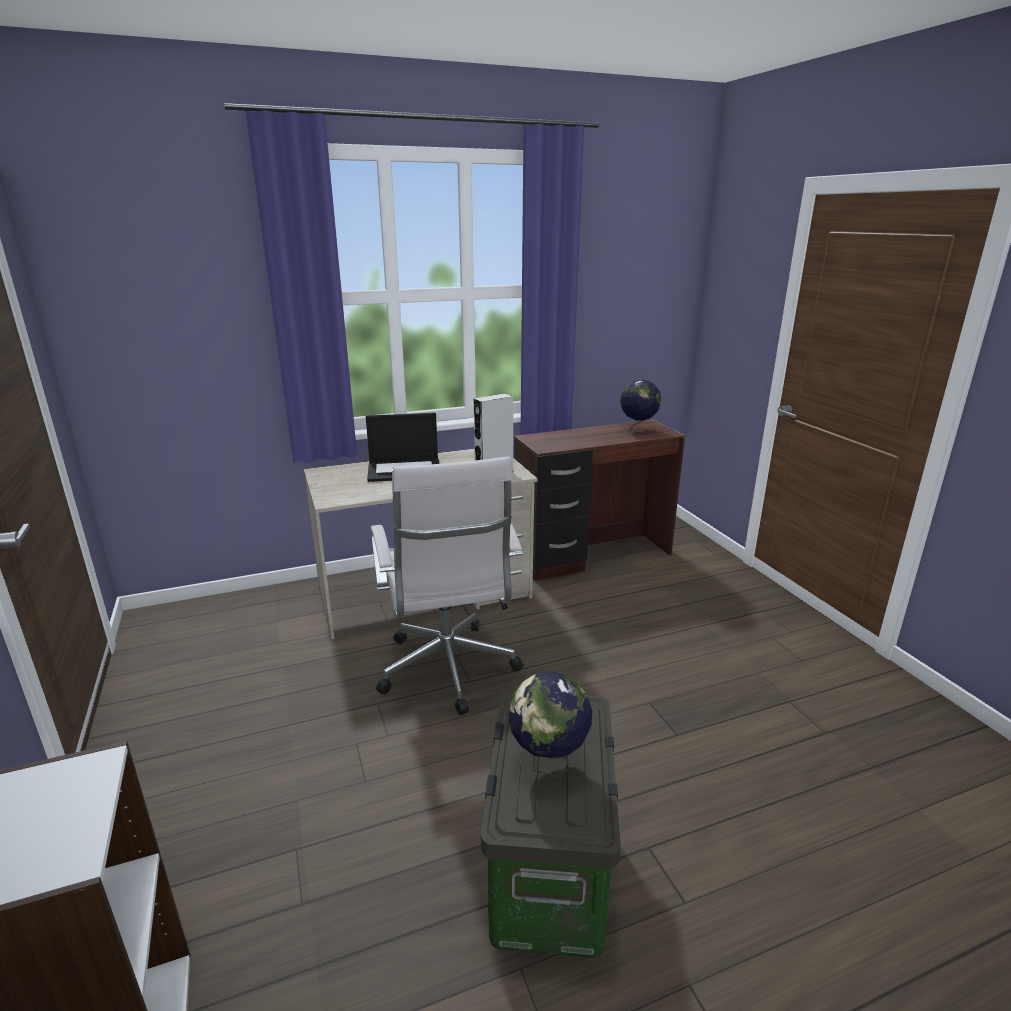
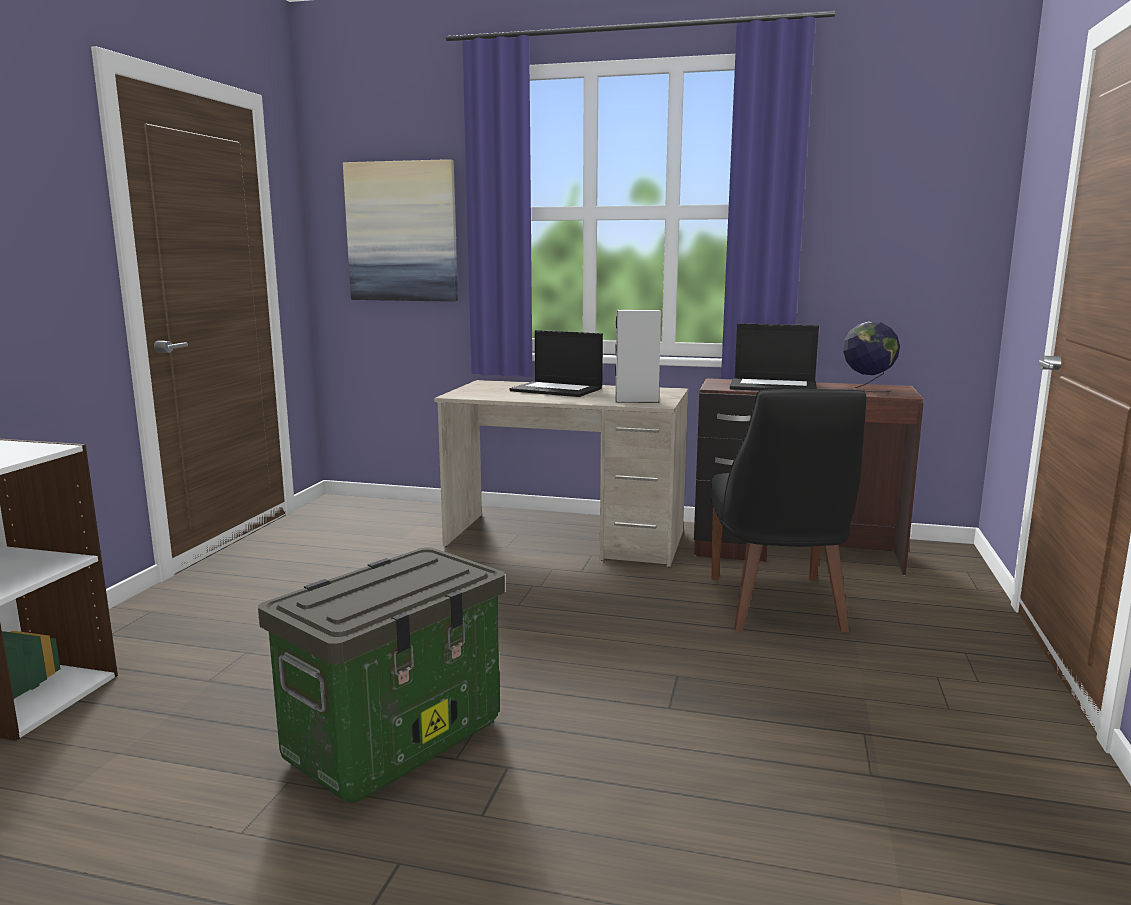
camera: 35 degrees right, 10 degrees down
(184, 323) = (402, 232): none -> picture
(449, 672) = (508, 594): white office chair -> none
(548, 763) = (375, 585): globe -> none
(578, 438) = (774, 386): none -> laptop
(635, 611) = (777, 606): none -> black chair

